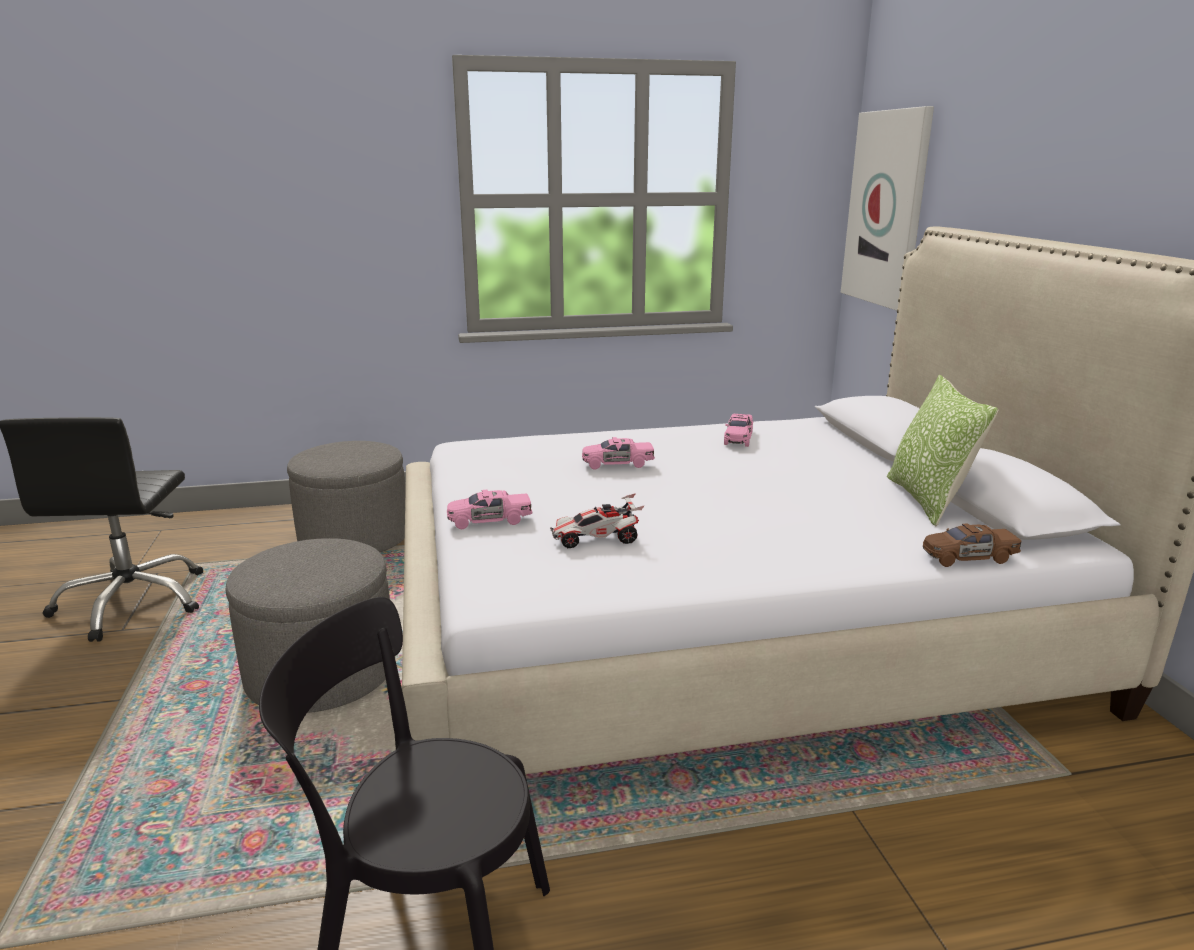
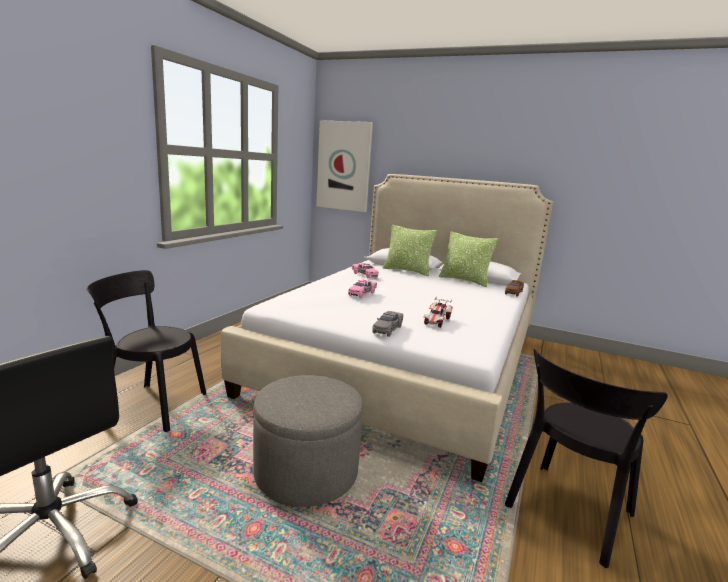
camera: 55 degrees left, 5 degrees down
(354, 538) = (151, 406): grey ottoman -> black chair
(489, 520) = (387, 329): pink toy car -> grey toy car
(854, 451) = (407, 271): none -> pillow

